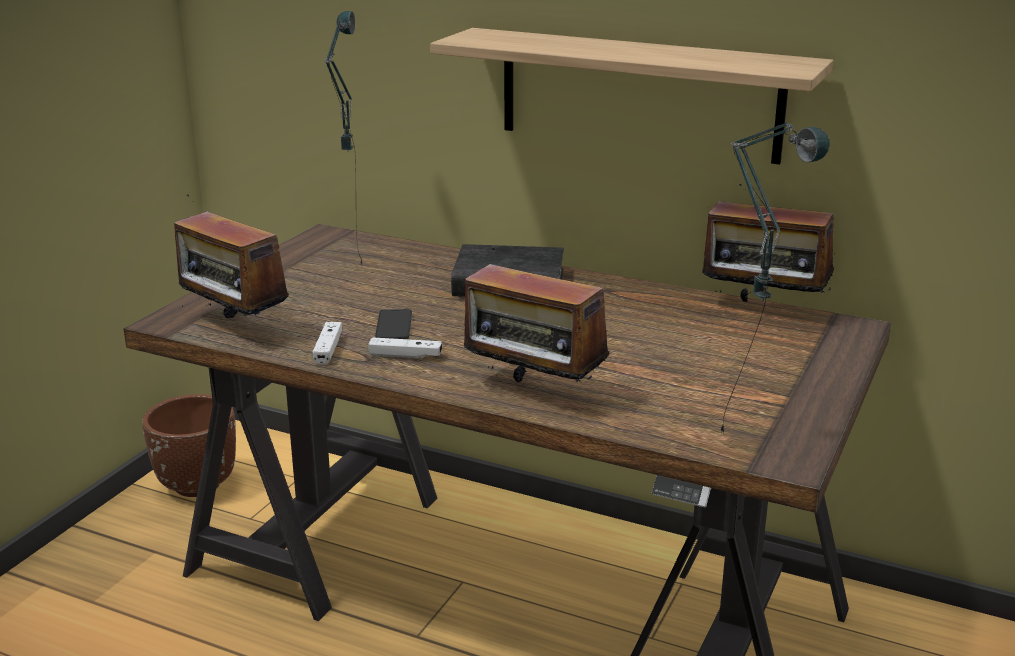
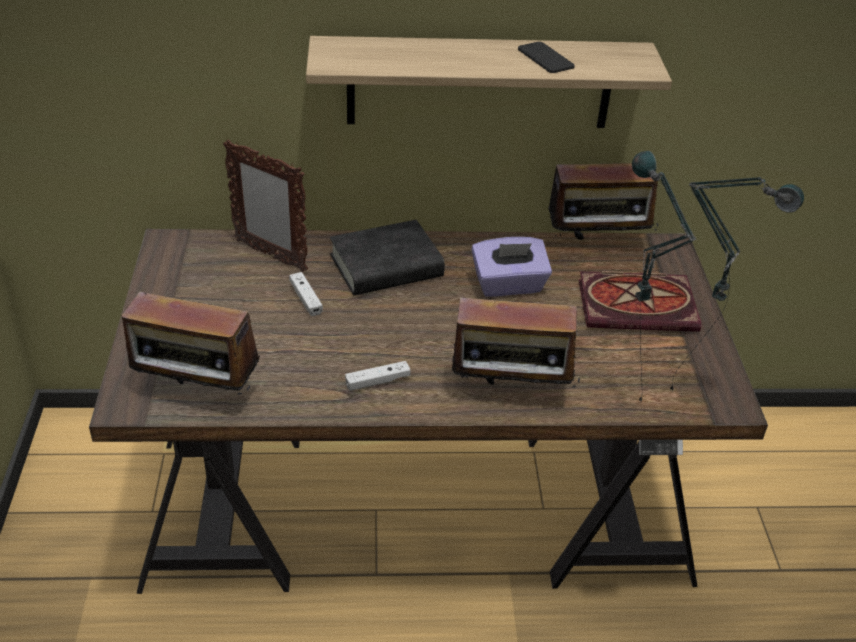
camera: 30 degrees left, 15 degrees up
(198, 485) = (74, 492): brown planter -> none
(328, 349) = (306, 394): white game controller -> white game controller (306, 299)
(353, 260) = (225, 272): table lamp -> table lamp (622, 396)
(394, 325) = (336, 347): phone -> phone (545, 58)
(405, 257) = (270, 255): none -> picture frame
(623, 320) = (509, 285): none -> purple tissue box
(761, 362) = (639, 305): none -> book

